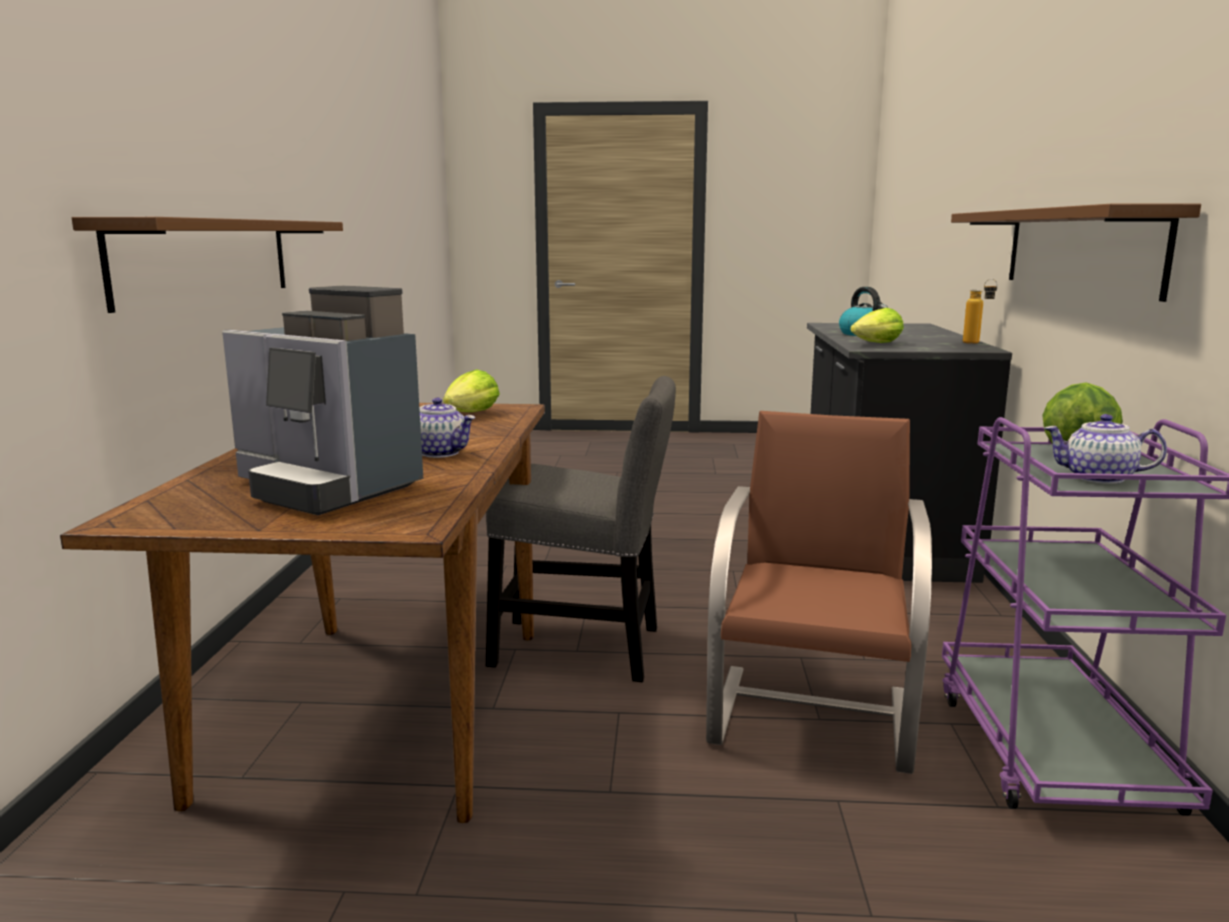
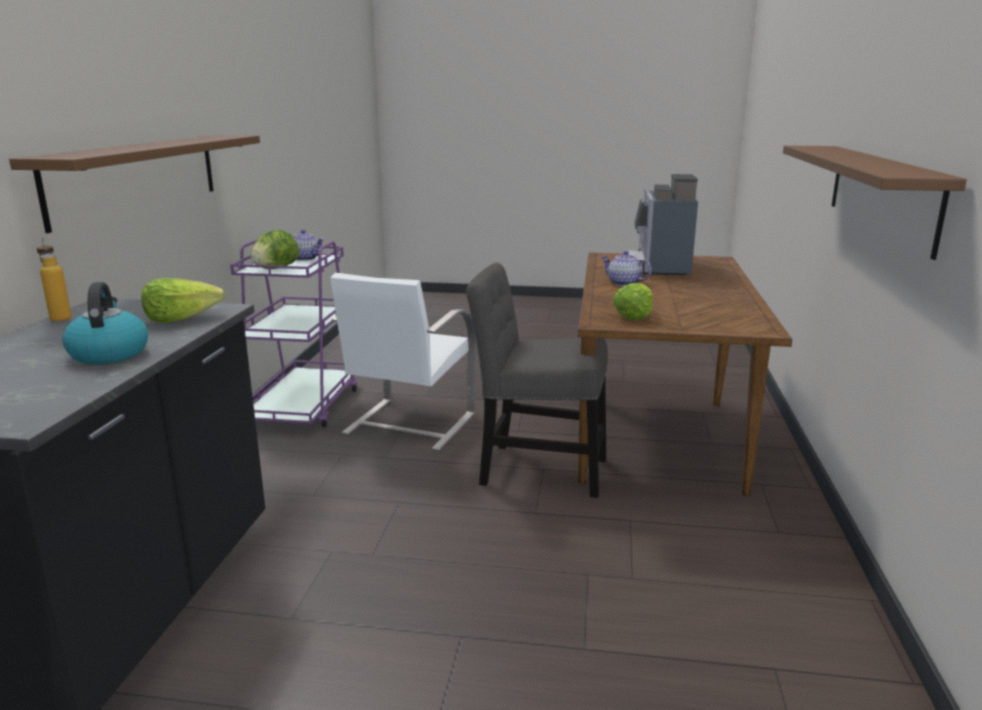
camera: 175 degrees left, 5 degrees up
(327, 488) = (658, 268): coffee machine -> coffee machine turned 120 degrees counterclockwise
(813, 715) = (408, 425): brown chair -> white chair

